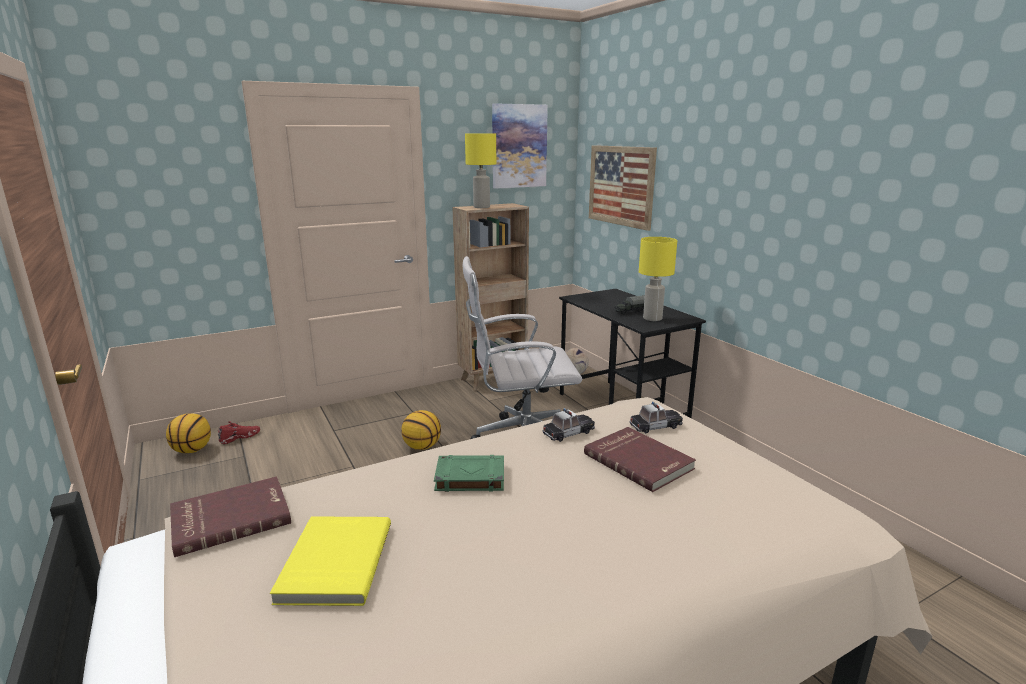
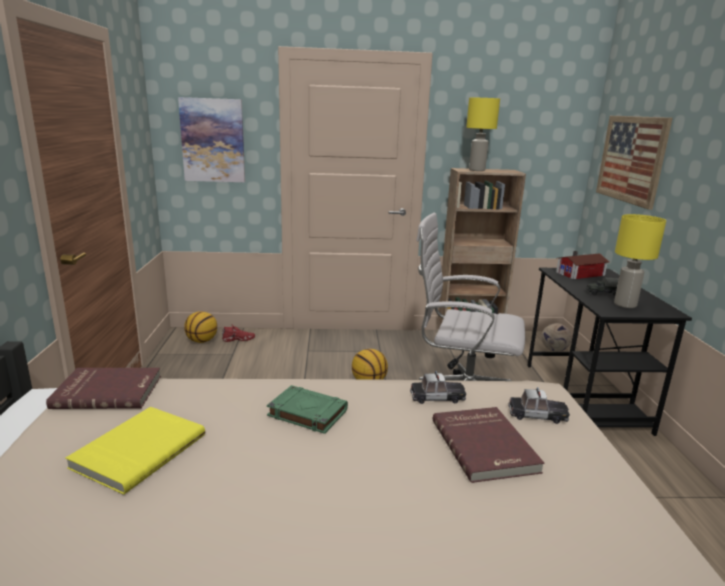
camera: 25 degrees right, 0 degrees up
(519, 146) = (529, 113): picture -> picture (213, 140)
(599, 297) = (582, 274): none -> toy house

